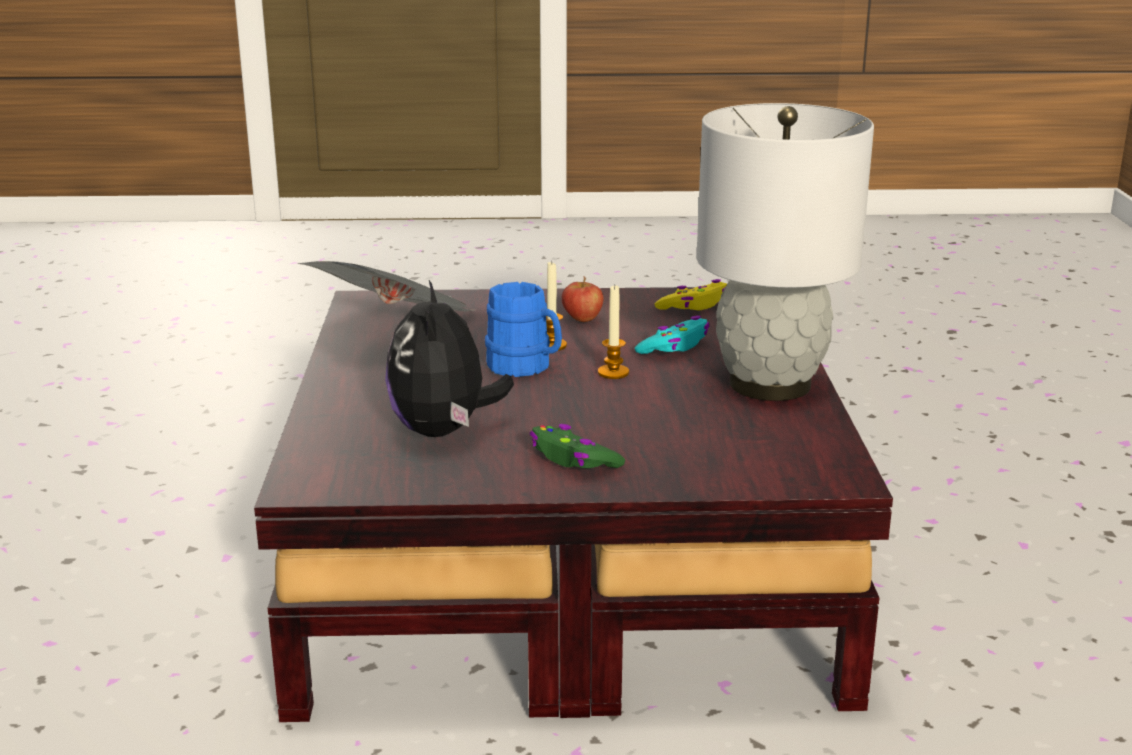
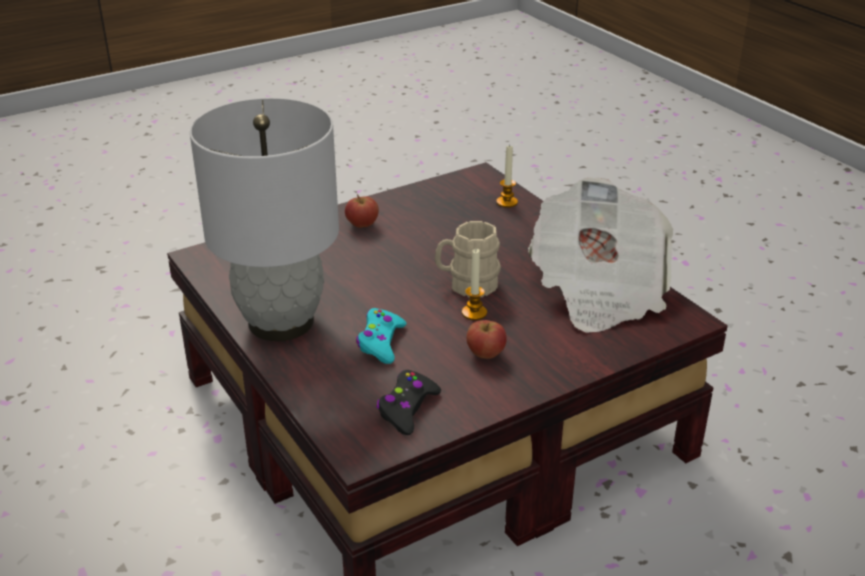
camera: 150 degrees right, 10 degrees up
(444, 431) = (454, 221): plush toy -> none
(525, 367) = (467, 284): blue mug -> beige mug
(573, 459) = (362, 225): green game controller -> apple
(613, 372) = (402, 298): candle -> candle (507, 202)
(694, 306) = (407, 409): yellow game controller -> black game controller

